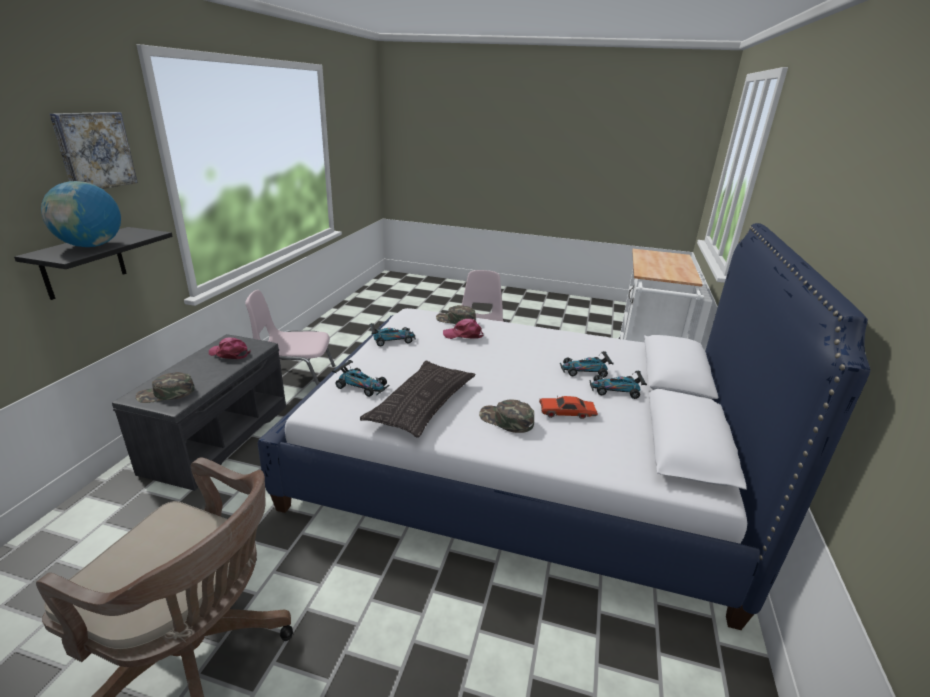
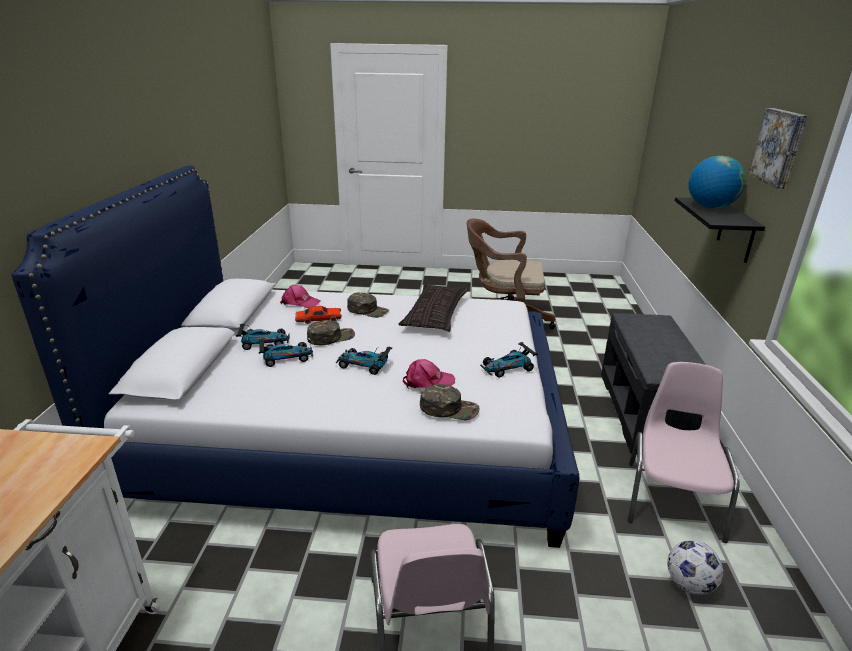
camera: 170 degrees right, 0 degrees up
(166, 394) = (646, 323): green cap -> green cap (331, 337)
(229, 353) = (667, 361): pink cap -> pink cap (300, 302)
(296, 379) = (672, 498): pink chair -> pink chair turned 60 degrees counterclockwise
(341, 351) = (689, 584): none -> football
(361, 386) = (493, 319): toy car -> toy car (364, 364)

